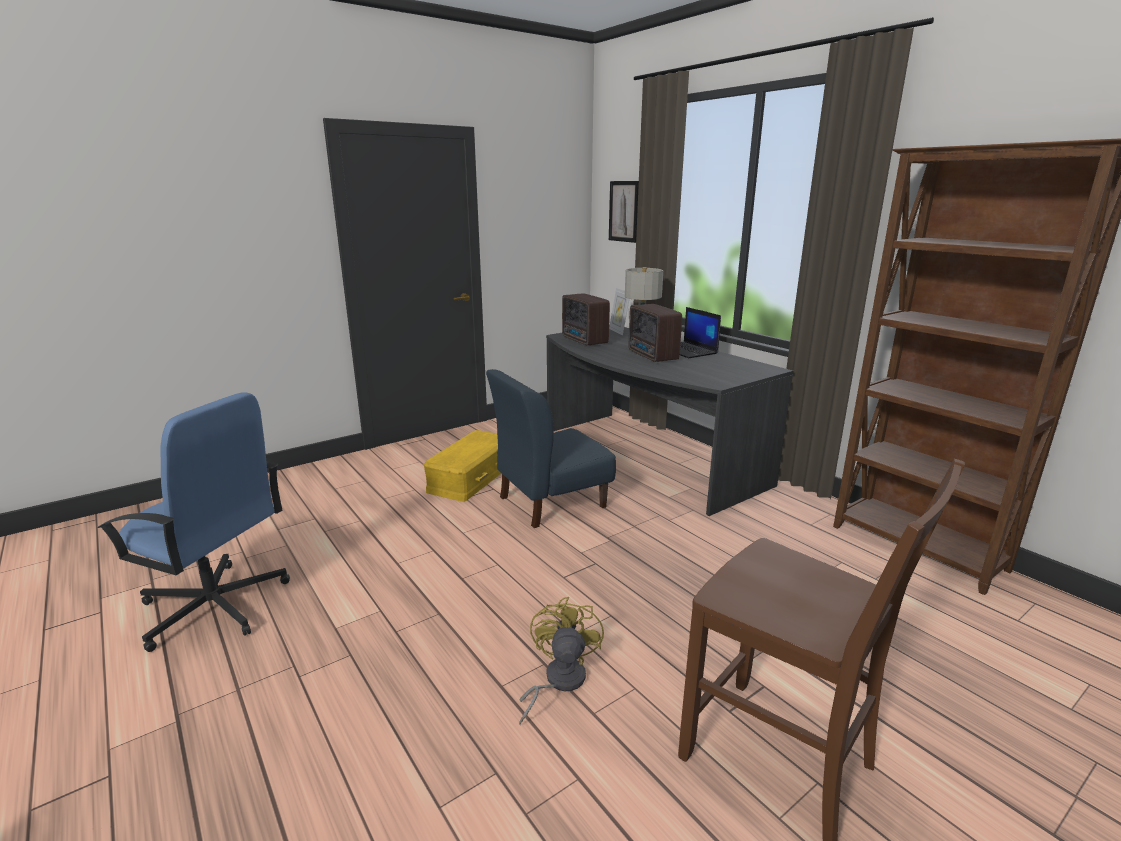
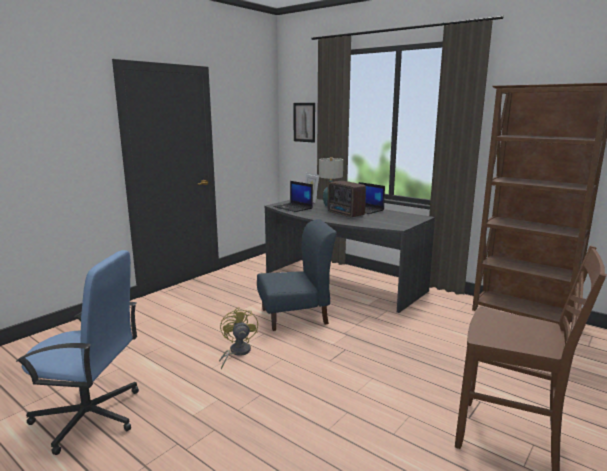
camera: 15 degrees left, 5 degrees down
(471, 477) = (231, 307): yellow storage box -> none
(551, 502) = (295, 316): blue chair -> blue chair turned 150 degrees counterclockwise
(558, 682) = (362, 420): yellow fan -> yellow fan (237, 352)
(584, 341) = (293, 208): radio -> laptop

